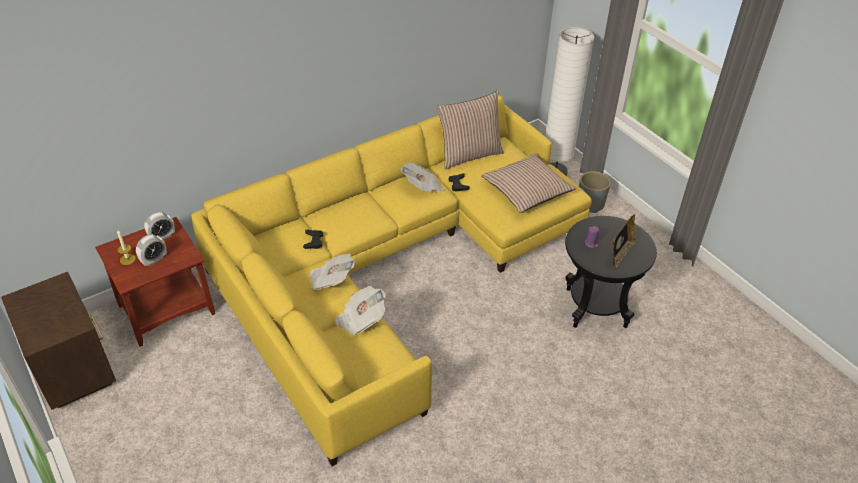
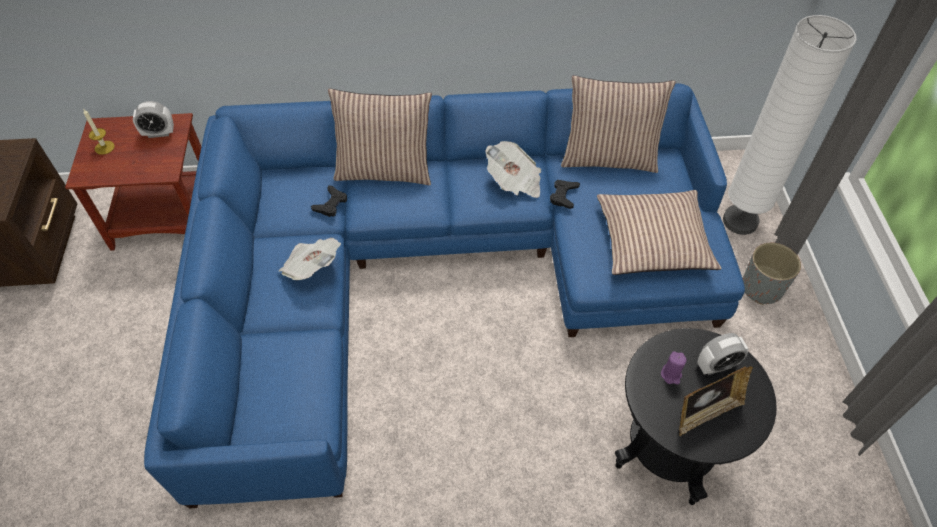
camera: 30 degrees right, 10 degrees up
(154, 260) = (129, 159): alarm clock -> alarm clock (716, 366)
(333, 209) = (385, 170): none -> pillow
(361, 319) = (306, 339): newspaper -> none
(390, 267) = (436, 269): yellow sofa -> blue sofa

